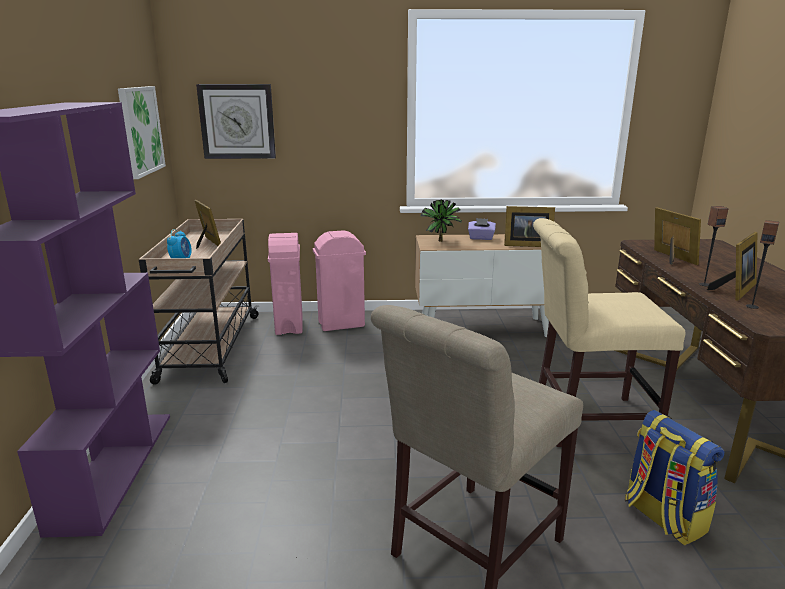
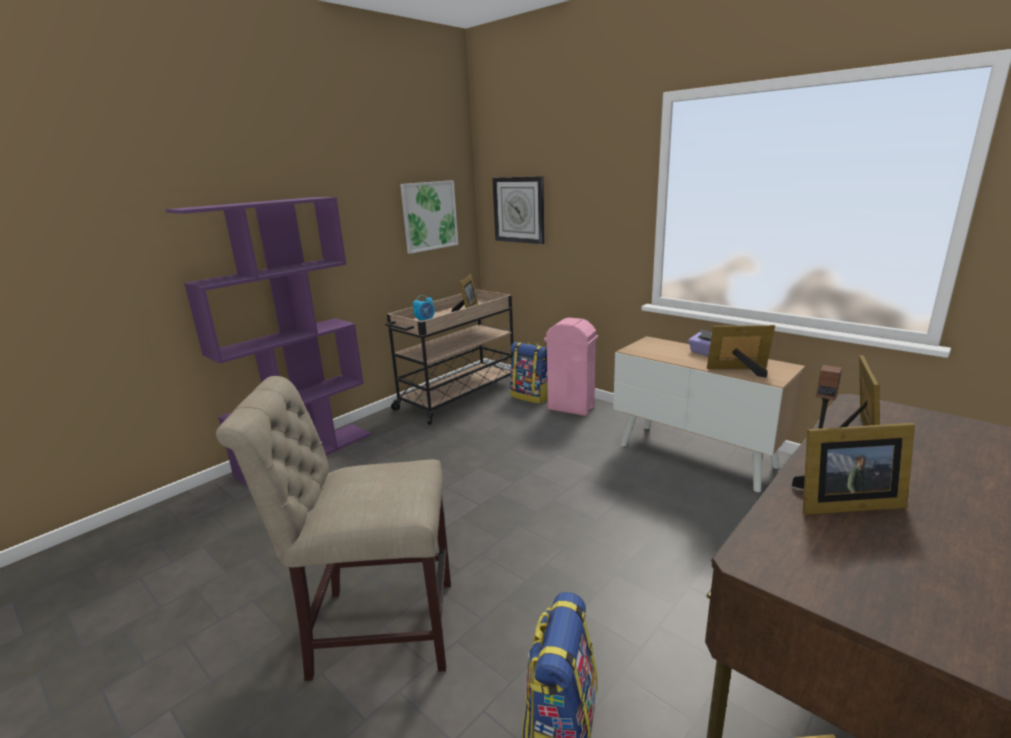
camera: 45 degrees right, 0 degrees up
(289, 325) = (531, 396): pink trash can -> backpack
(441, 241) = (654, 348): potted plant -> none
(525, 244) = (740, 371): picture frame -> picture frame turned 135 degrees clockwise
(585, 420) = (647, 591): beige chair -> none
(752, 306) = (805, 530): speaker -> none

